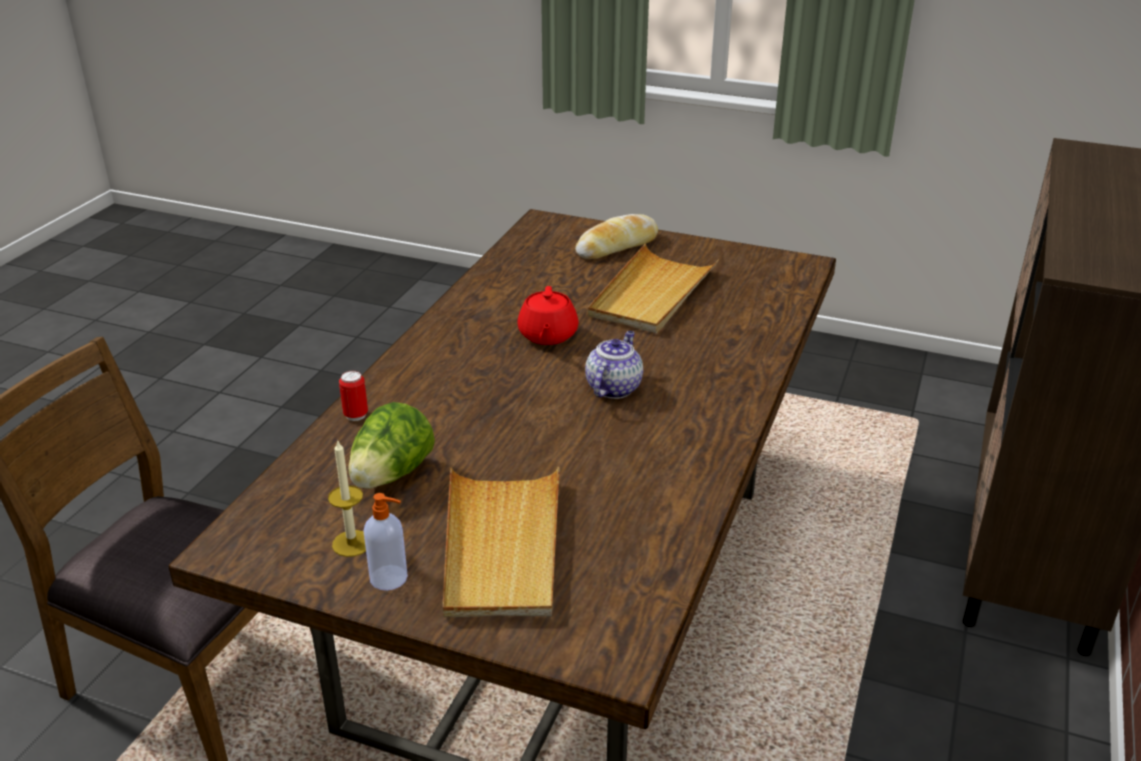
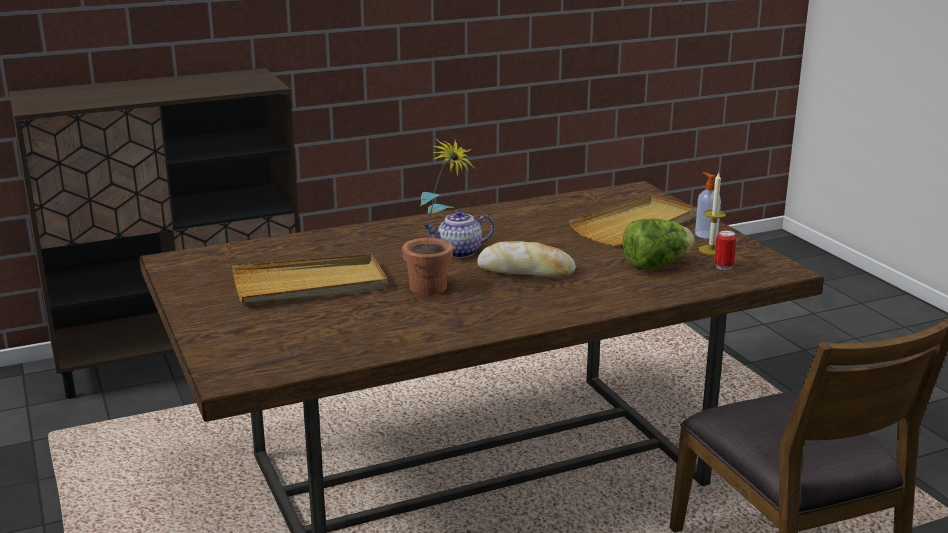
camera: 135 degrees left, 10 degrees down
(356, 415) = (640, 298): can -> can (723, 267)
(547, 335) = (436, 291): red teapot -> potted plant
(617, 246) = (238, 327): bread -> bread (526, 271)

